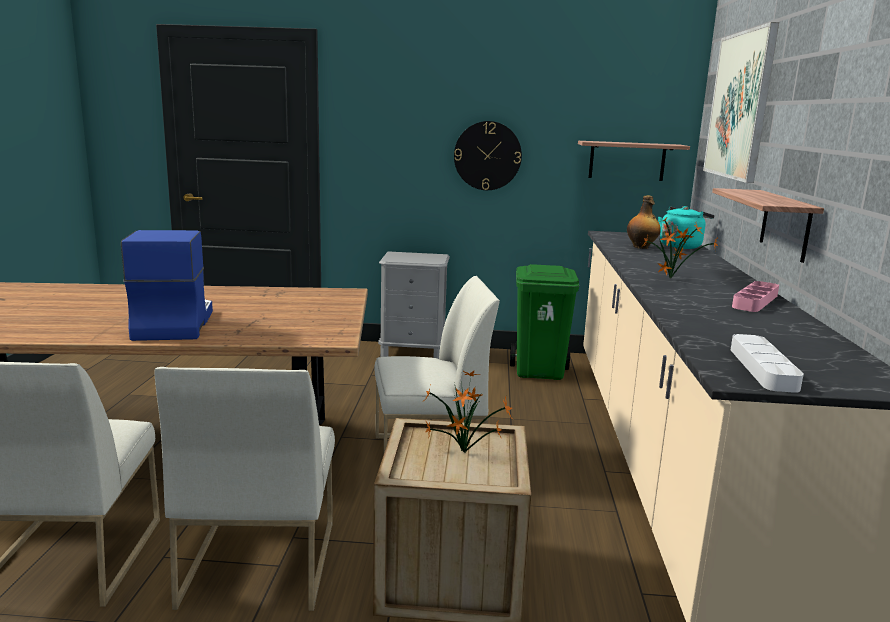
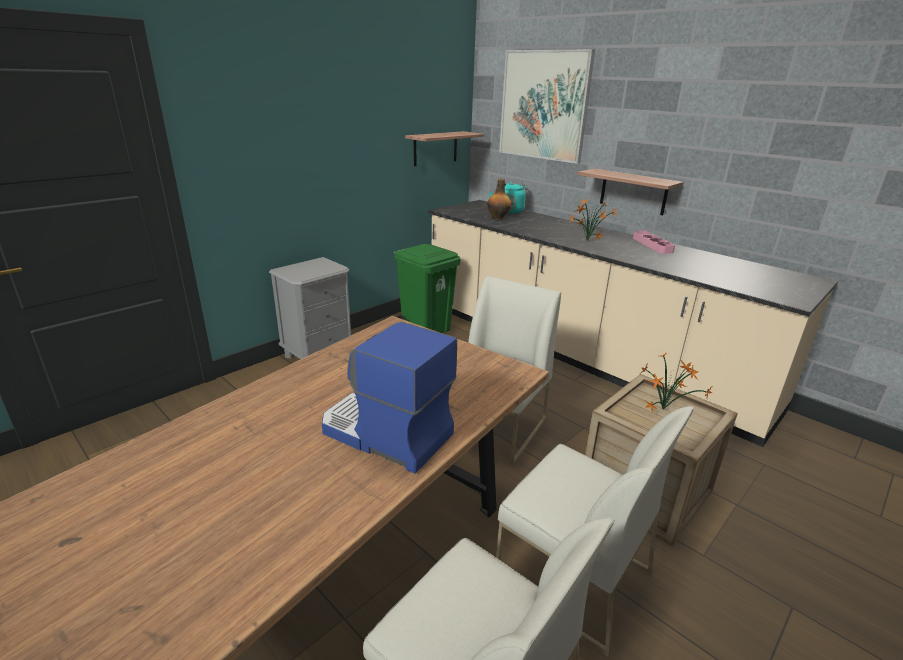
camera: 50 degrees left, 10 degrees up
(487, 156) = (342, 158): wall clock -> none
(762, 368) = (777, 289): grey tray -> none

